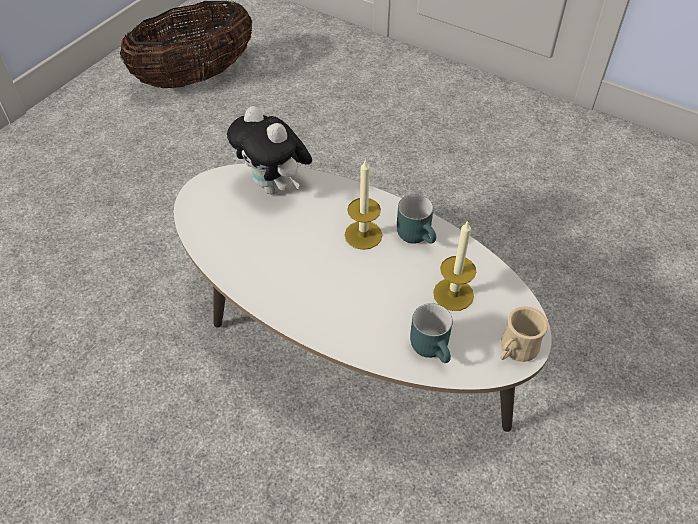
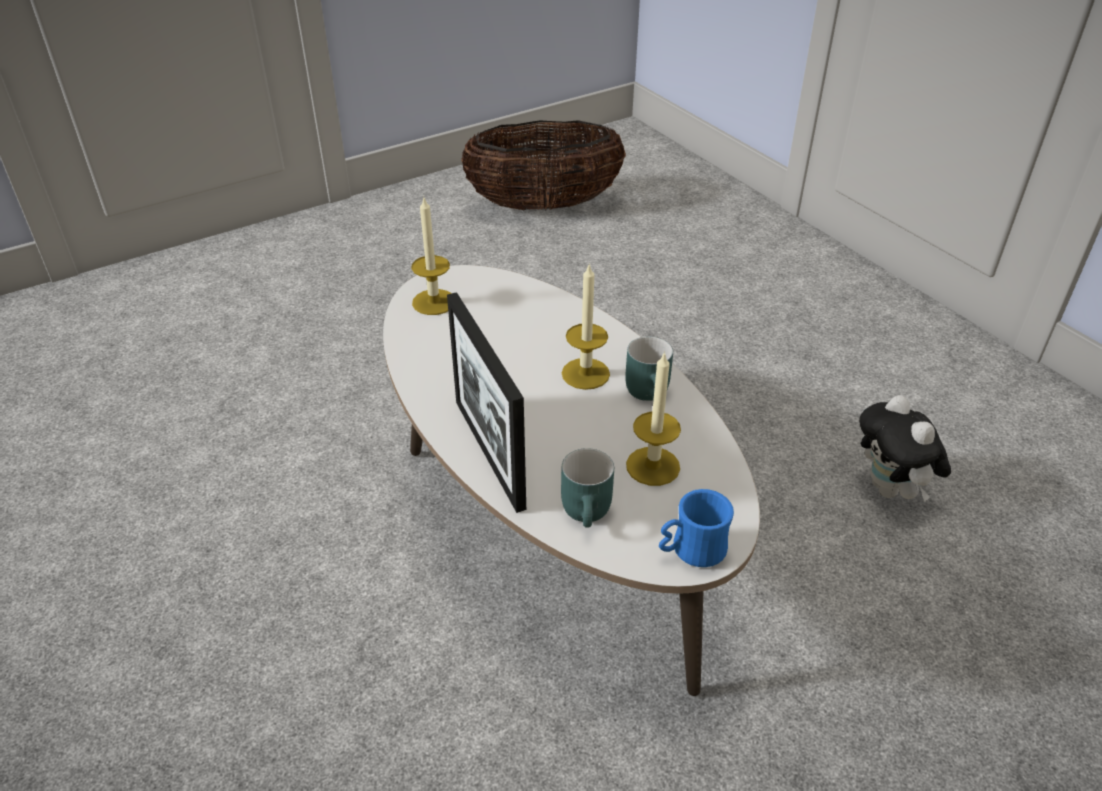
camera: 25 degrees right, 10 degrees down
(211, 210) = (434, 302): none -> candle
(275, 187) = (518, 300): plush toy -> plush toy (891, 490)
(335, 327) = (489, 453): none -> picture frame
(515, 350) = (691, 551): beige mug -> blue mug

